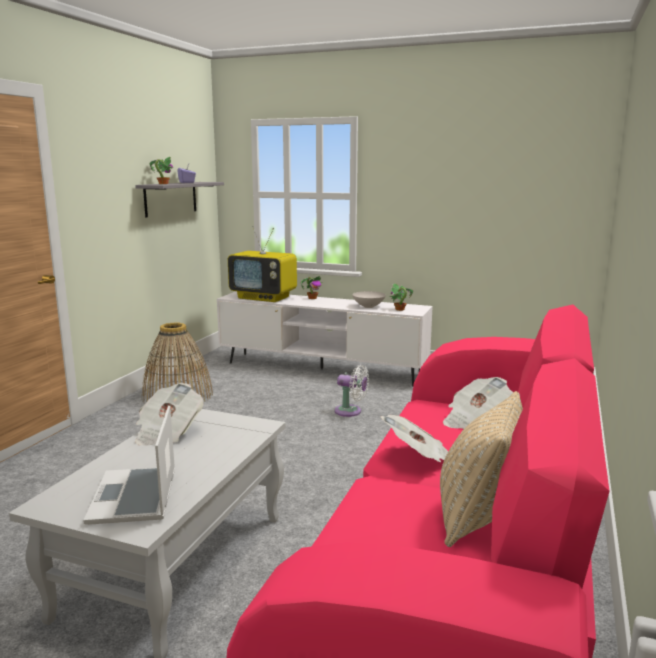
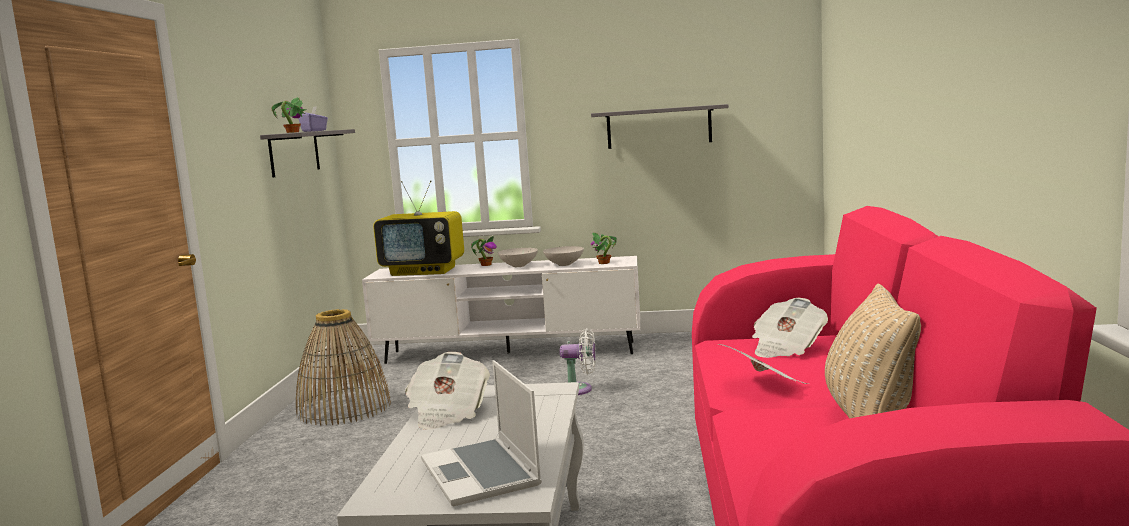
camera: 15 degrees left, 5 degrees down
(335, 303) = (519, 266): none -> white bowl
(465, 199) = (659, 127): none -> grey shelf

